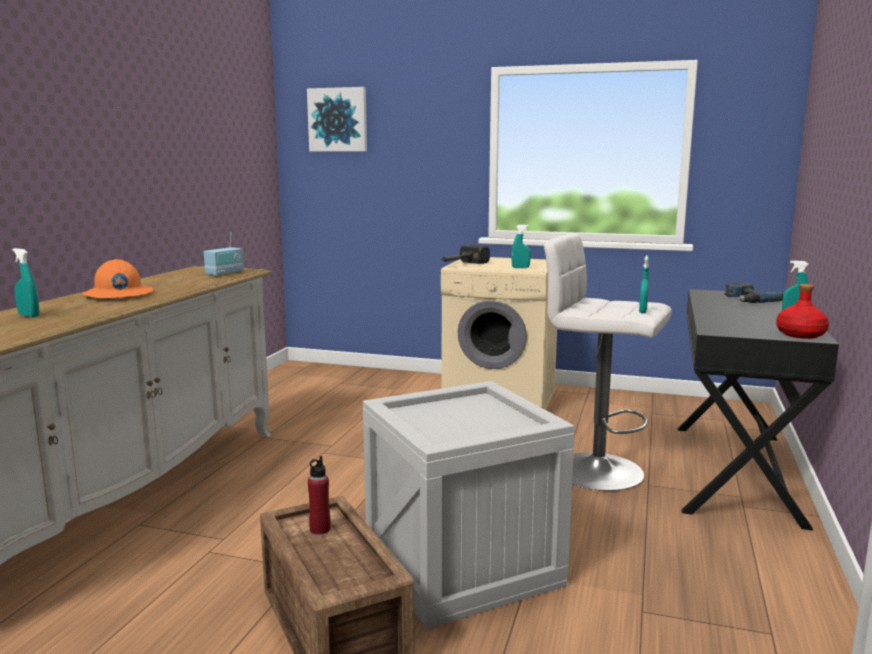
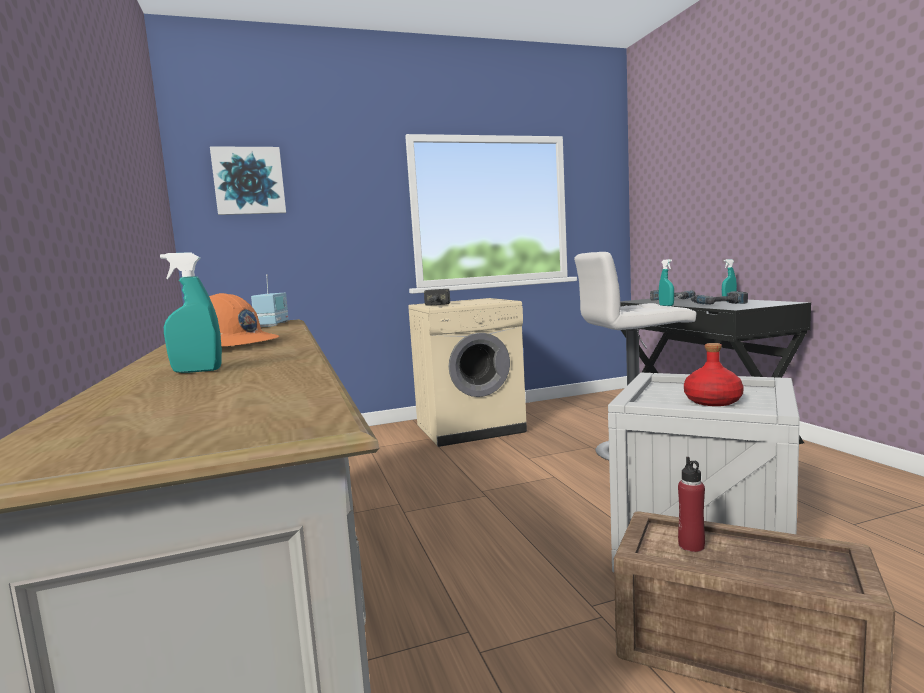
camera: 35 degrees left, 5 degrees down
(520, 268) = (487, 302): turquoise spray bottle -> none
(742, 320) = (718, 304): none -> power drill
(801, 335) = (777, 302): red bottle -> red bottle (713, 401)

